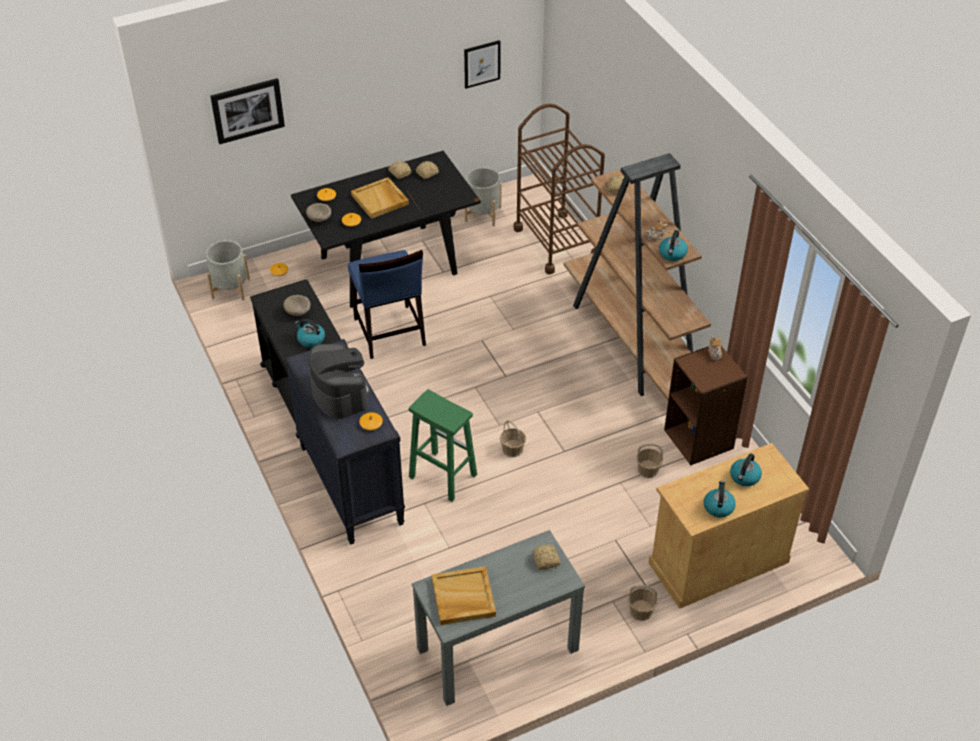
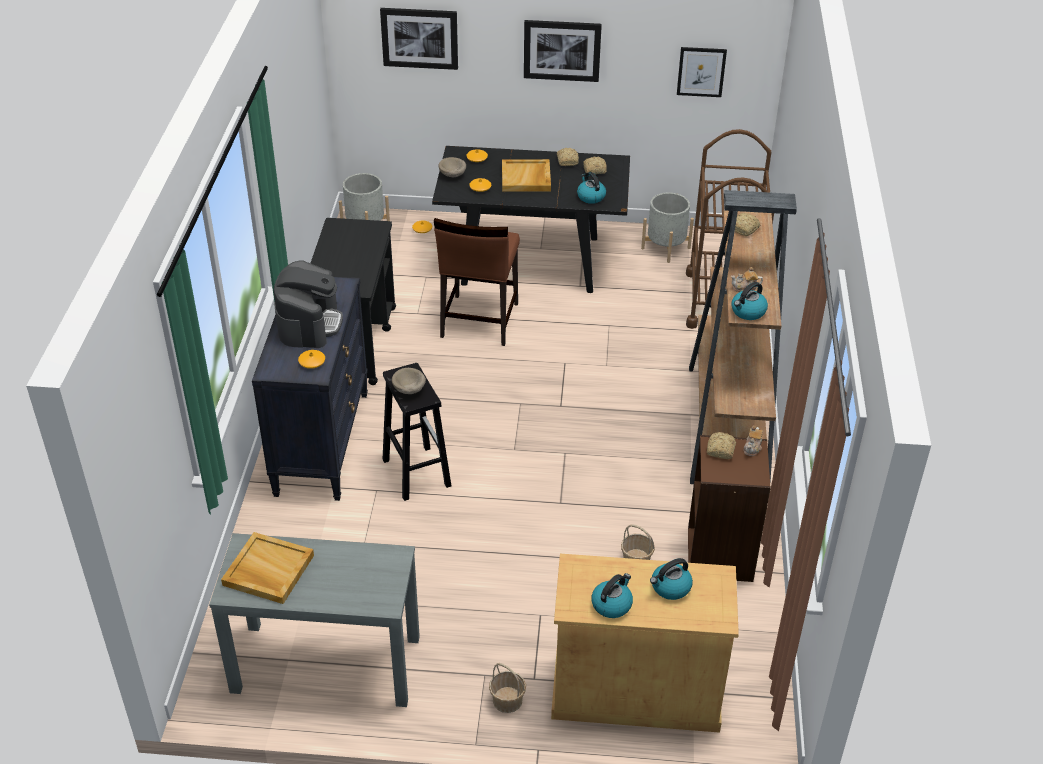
camera: 30 degrees right, 5 degrees down
(298, 312) = (356, 247): beige bowl -> beige bowl (409, 390)
(310, 339) = (345, 274): kettle -> kettle (590, 197)
(369, 82) = (562, 50): none -> picture
(389, 332) = (478, 320): blue chair -> brown chair
(442, 475) = (415, 472): green stool -> black stool
(512, 449) = (508, 478): basket -> none
(545, 561) = (382, 574): bread -> bread (720, 450)

